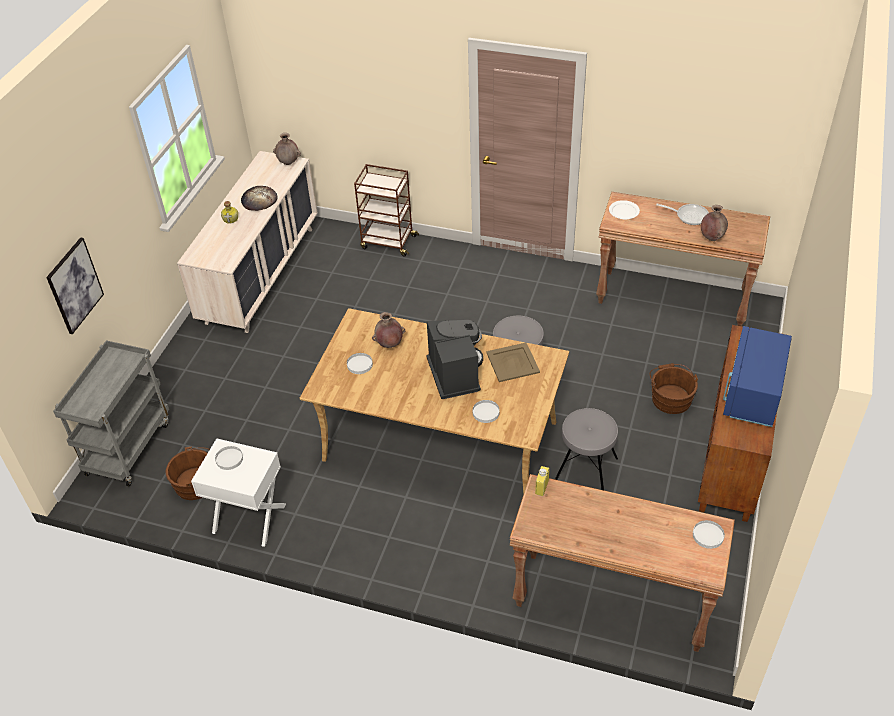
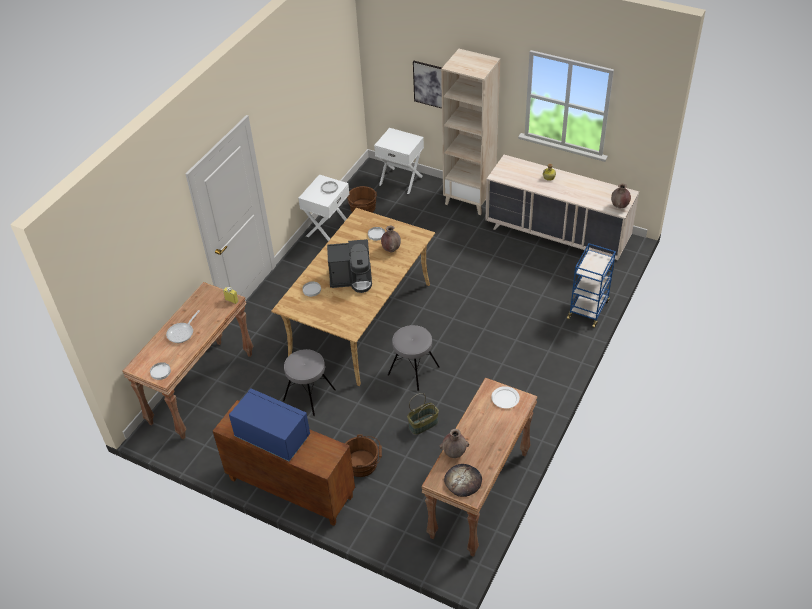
camera: 100 degrees right, 0 degrees up
(128, 447) = (401, 180): grey cart -> white nightstand
(183, 362) = (469, 200): none -> beige bookcase
(259, 200) = (570, 191): bread -> bread (463, 481)
(388, 242) = (588, 309): brown cart -> blue cart
(512, 363) = (353, 309): beige tray -> none
(595, 355) = (423, 424): none -> basket
(689, 216) = (489, 444): frying pan -> frying pan (182, 333)

